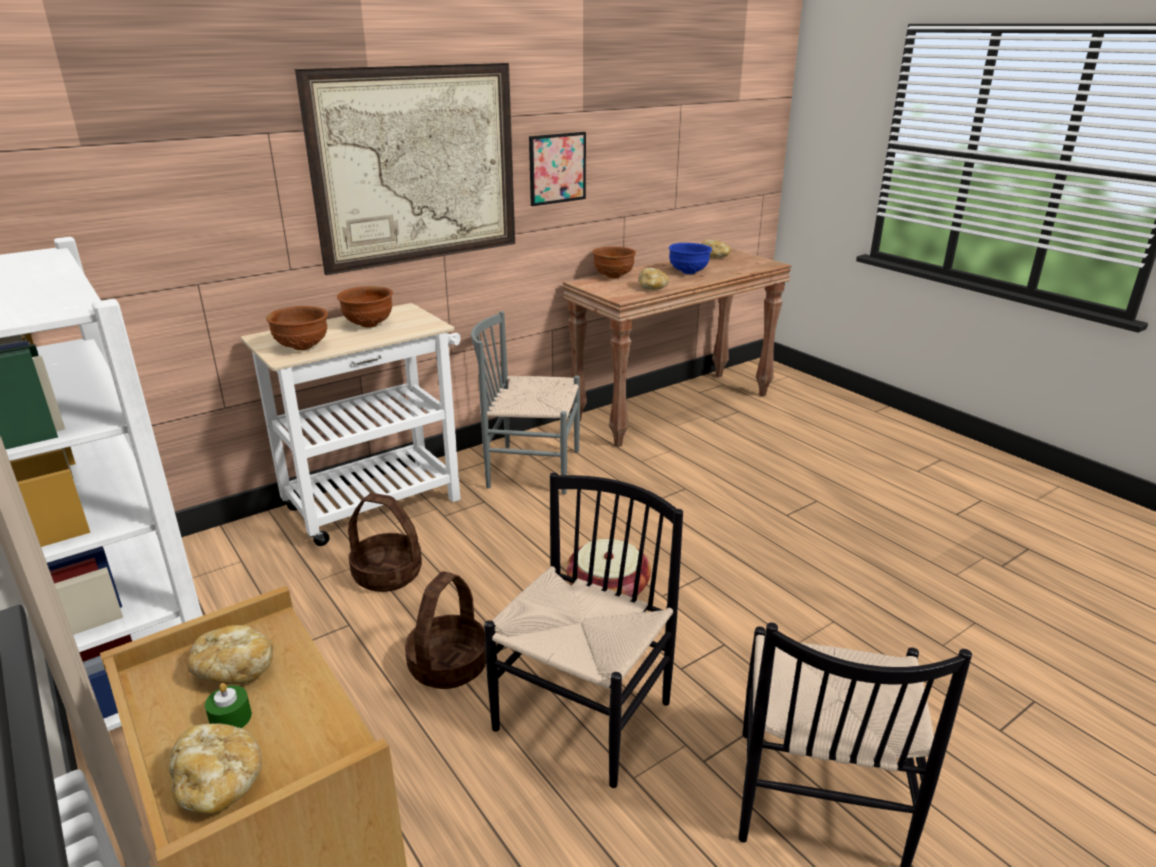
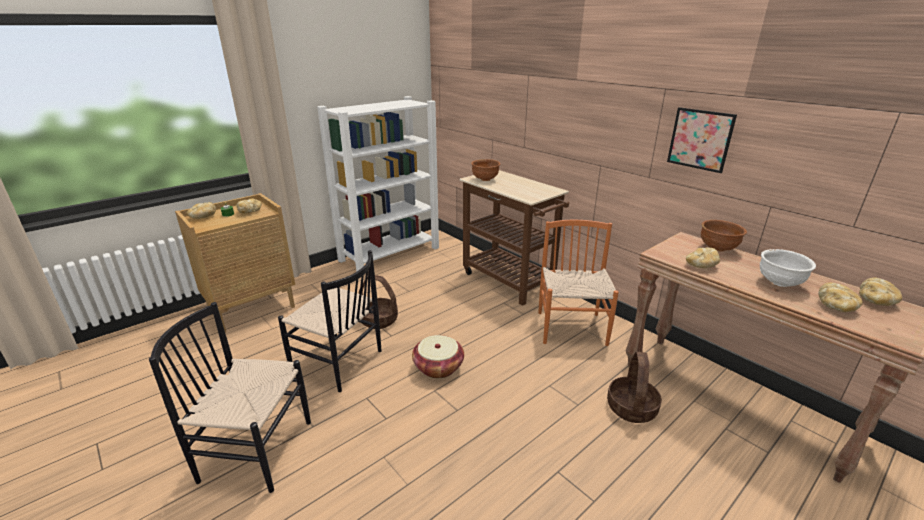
camera: 85 degrees right, 0 degrees up
(368, 324) = (524, 186): brown bowl -> none
(376, 504) = (509, 281): white cart -> brown cart
(388, 574) = (447, 294): basket -> basket (632, 408)
(417, 166) = (593, 109): picture -> none
(529, 469) = (571, 326): grey chair -> orange chair
(689, 272) = (779, 283): blue bowl -> white bowl
(727, 267) = (836, 306): none -> bread

